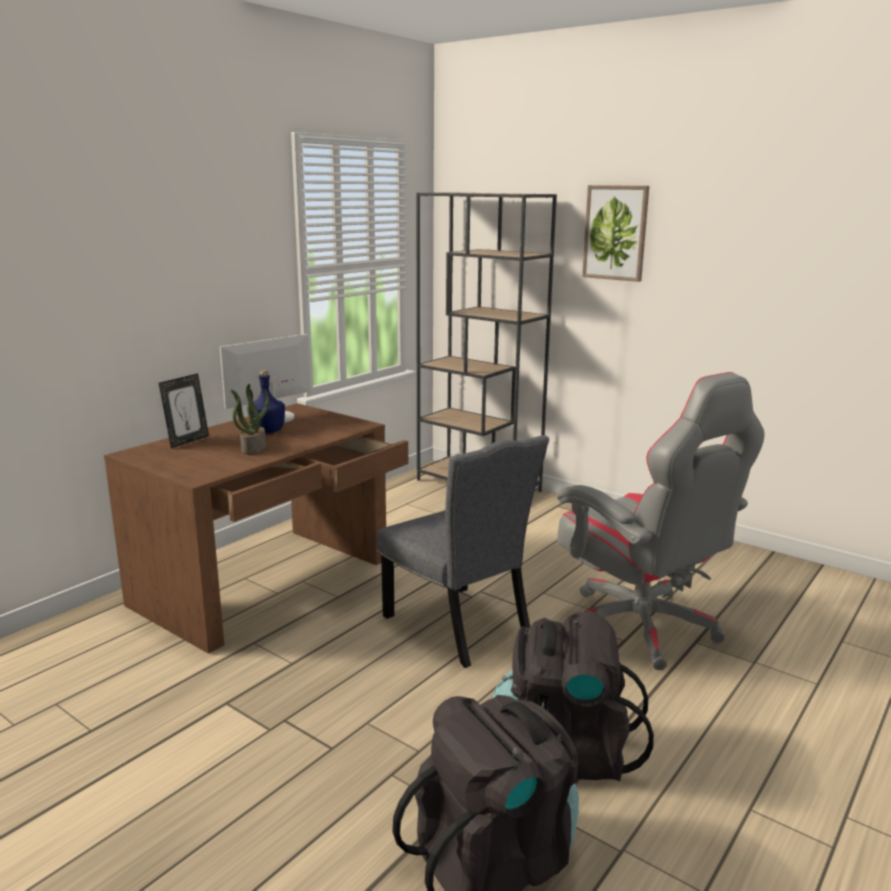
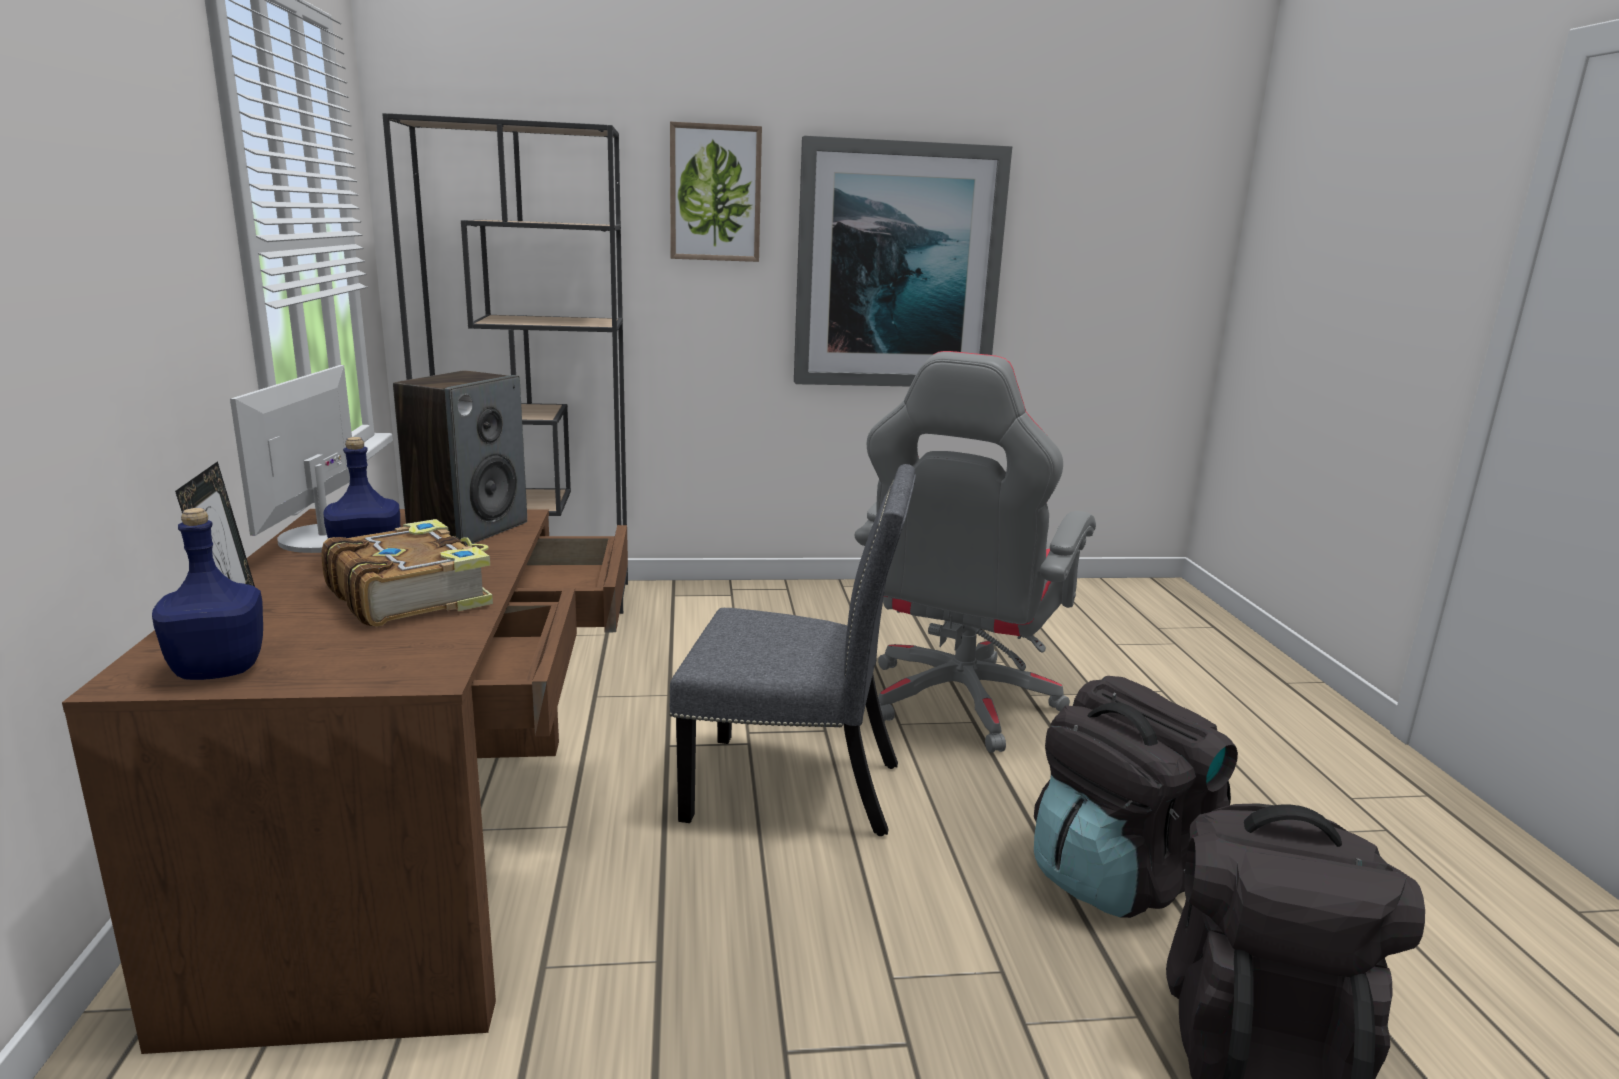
camera: 45 degrees left, 0 degrees up
(152, 457) = (219, 670): none -> blue bottle
(253, 448) = (410, 595): potted plant -> book
(332, 426) = (469, 529): none -> speaker
(638, 625) = (960, 700): grey office chair -> grey office chair turned 105 degrees clockwise
(746, 290) = (897, 267): none -> picture

